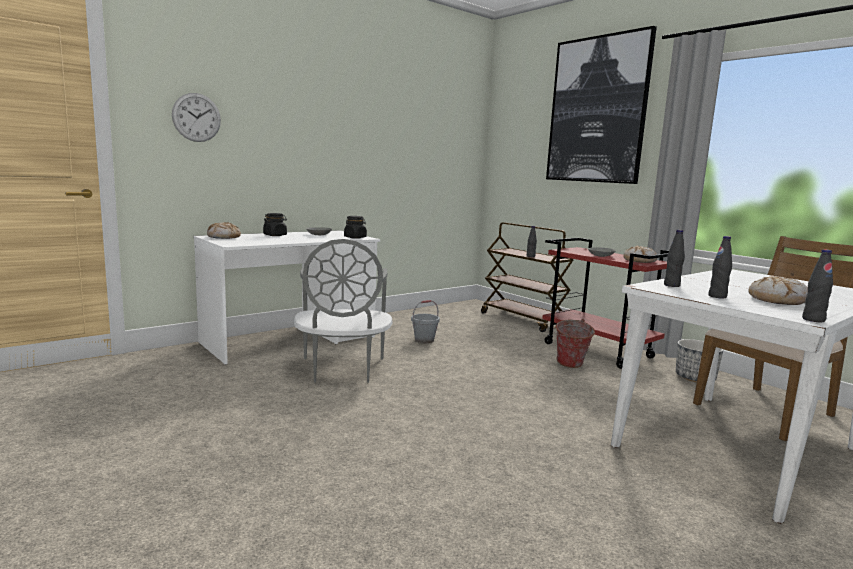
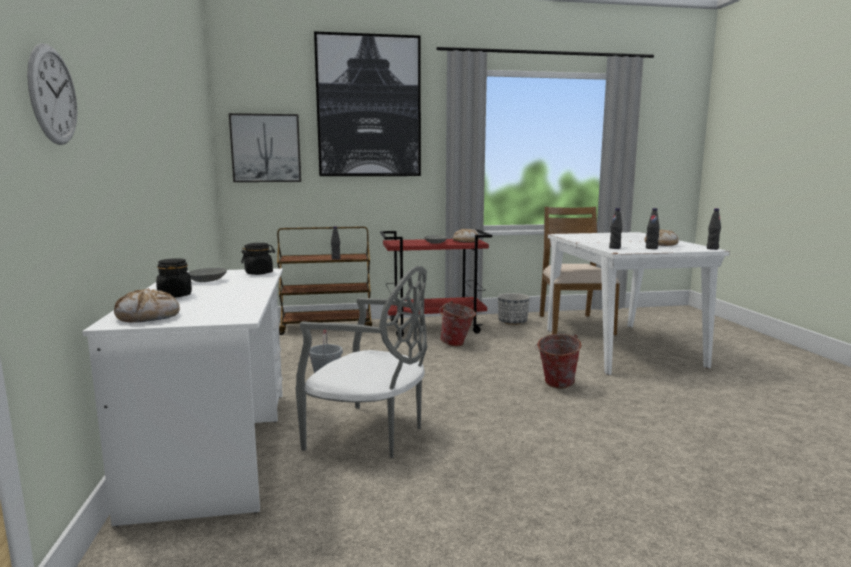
camera: 60 degrees left, 0 degrees up
(515, 153) = (266, 148): none -> picture
(532, 421) = (556, 385): none -> bucket

